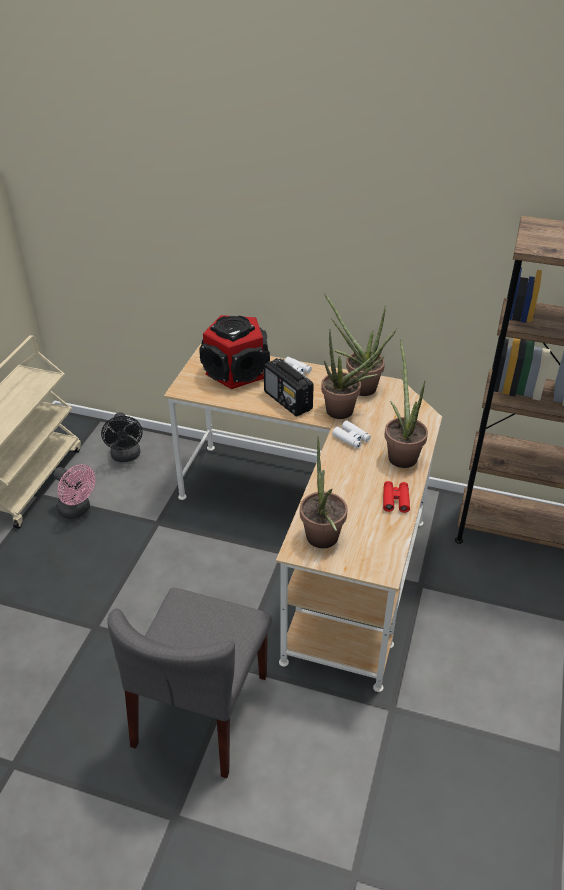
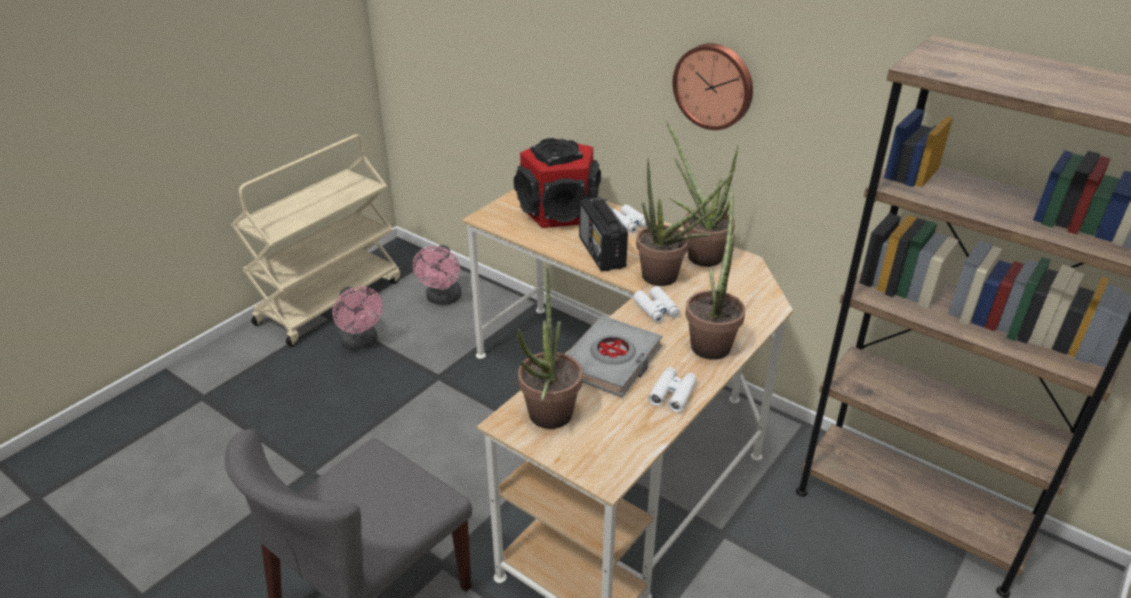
camera: 20 degrees right, 5 degrees down
(126, 456) = (443, 299): black fan -> pink fan
(341, 486) = (611, 361): none -> grey book
(354, 260) = (714, 85): none -> wall clock
(395, 500) = (672, 394): red binoculars -> white binoculars

